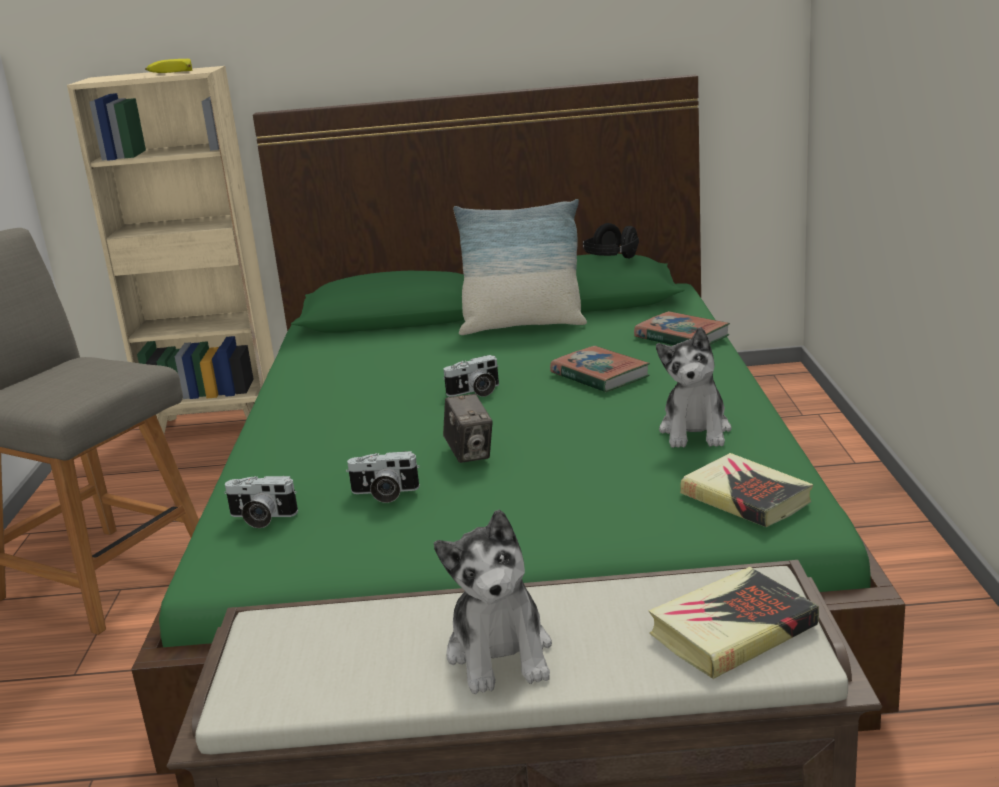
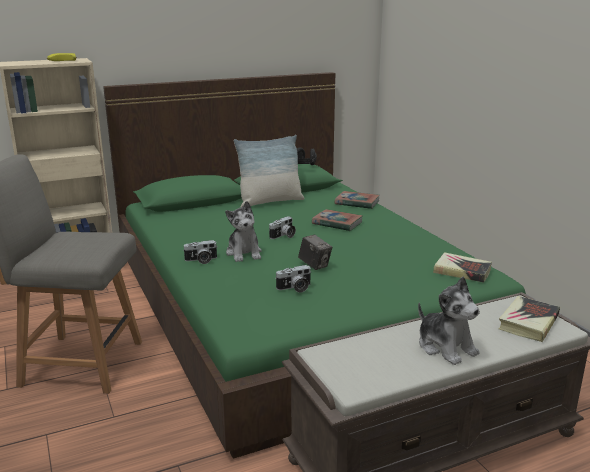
camera: 25 degrees left, 0 degrees up
(261, 518) = (241, 308): camera -> camera (201, 260)
(695, 431) = (409, 245): plush toy -> plush toy (244, 253)

